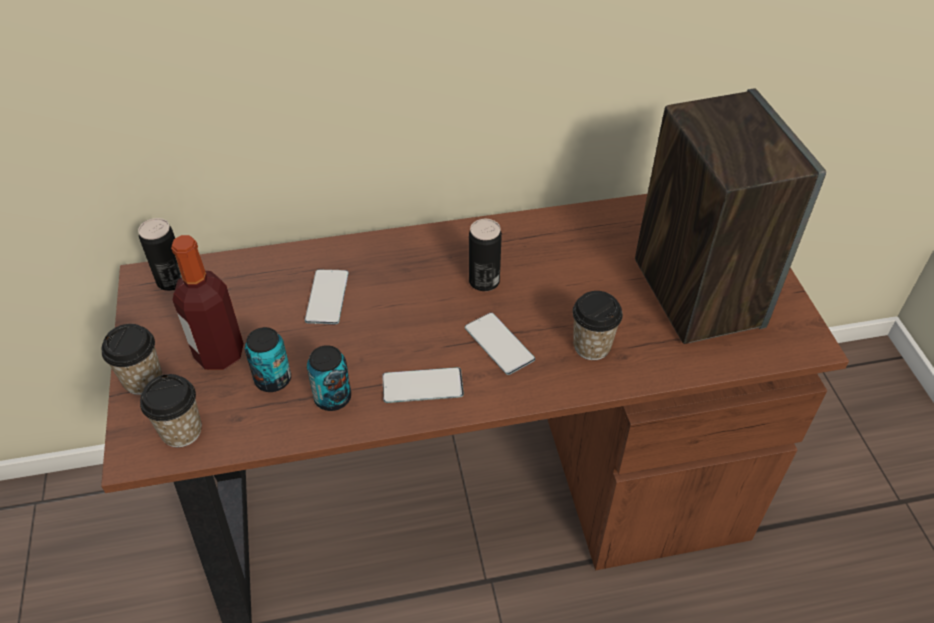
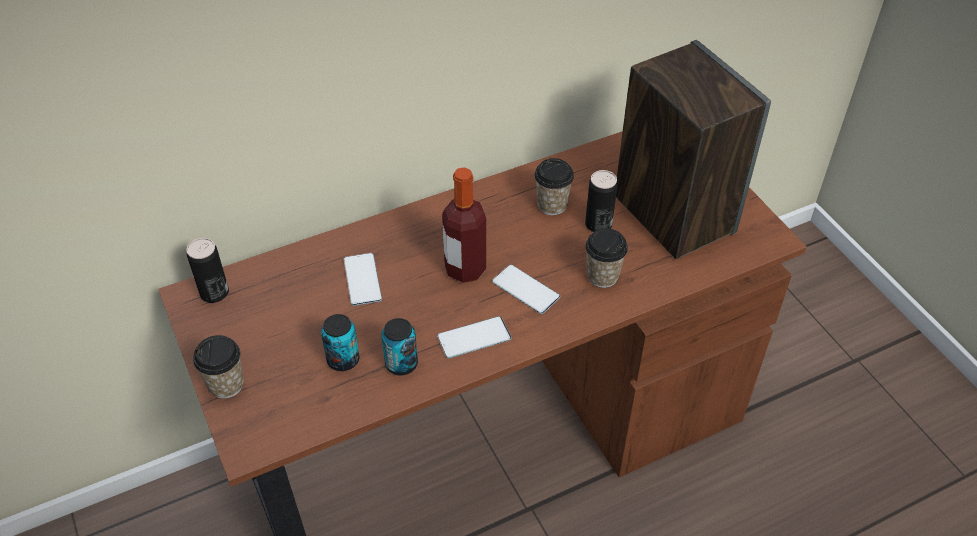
camera: 15 degrees left, 0 degrees up
(181, 431) = (280, 420): cup -> cup (552, 205)
(219, 354) = (286, 348): bottle -> bottle (465, 269)
(484, 281) = (494, 239): can -> can (598, 224)

